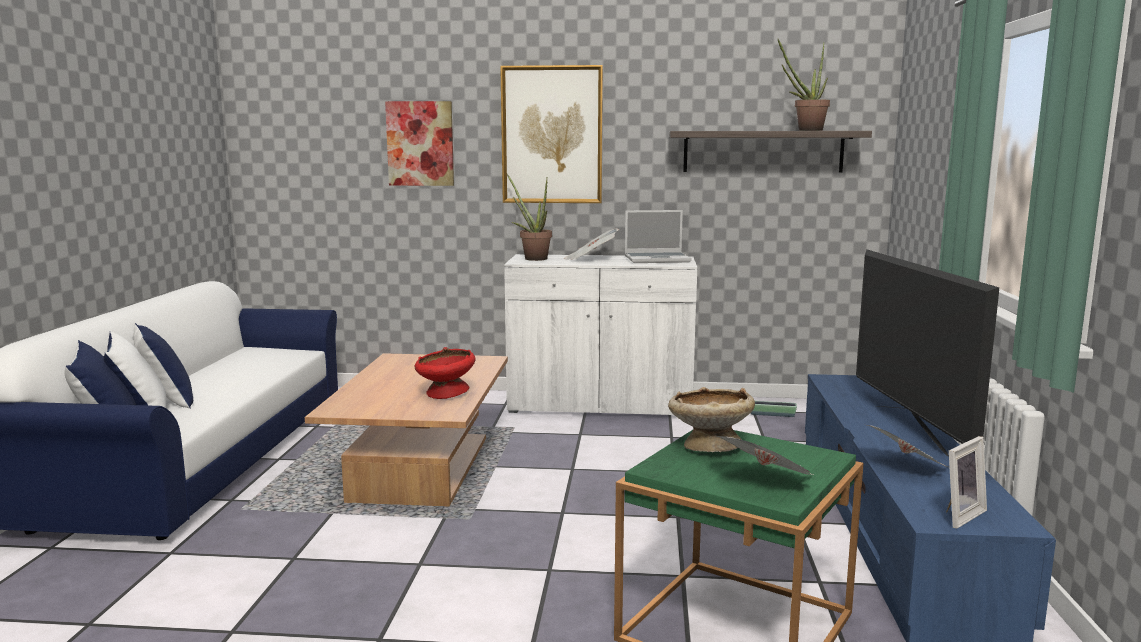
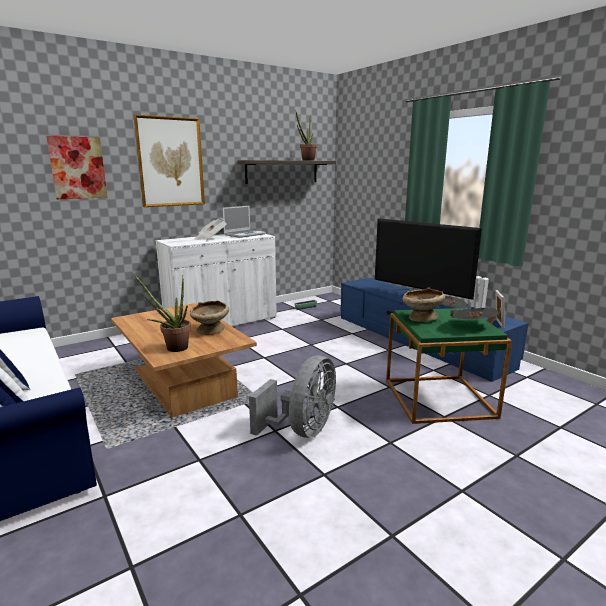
camera: 40 degrees left, 5 degrees up
(446, 394) = (211, 331): red bowl -> beige bowl
(451, 578) = (302, 430): none -> grey fan
(532, 258) = (175, 241): potted plant -> potted plant (172, 348)

